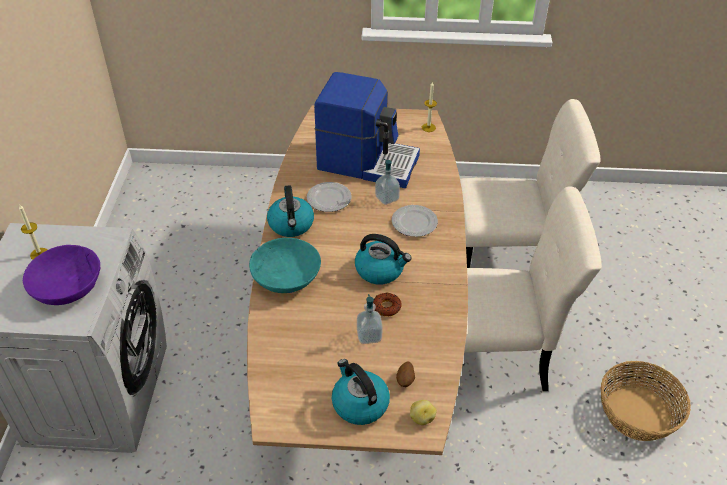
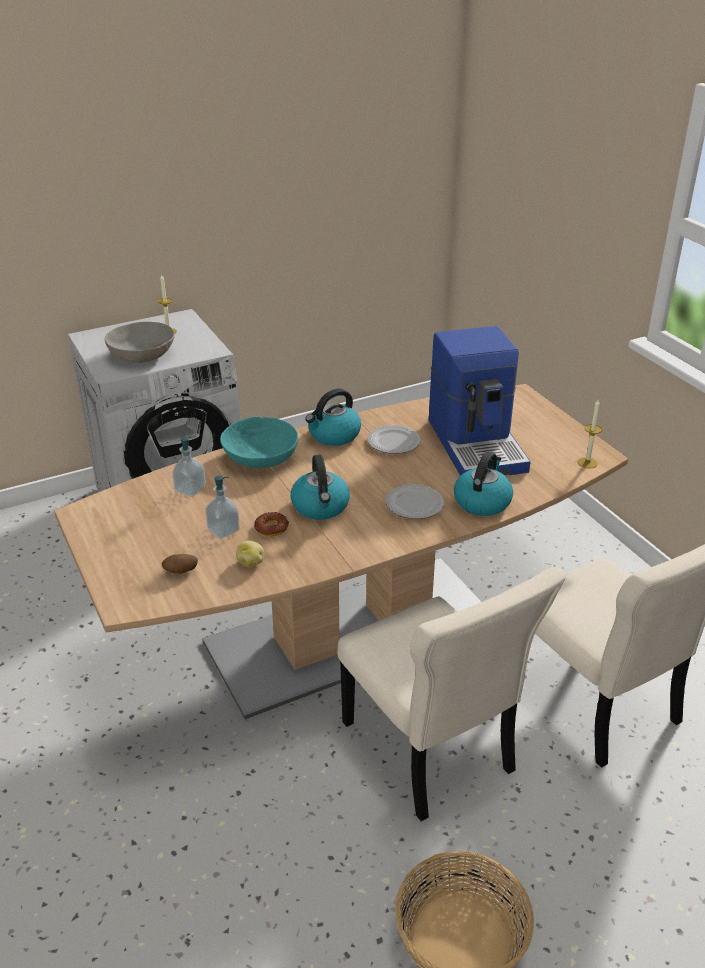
camera: 60 degrees right, 10 degrees down
(67, 287) = (143, 355): purple bowl -> grey bowl
(359, 404) = (132, 553): kettle -> kettle (482, 501)
(387, 198) = (434, 475): soap dispenser -> soap dispenser (190, 489)
(421, 418) = (138, 598): potato -> potato (251, 562)

